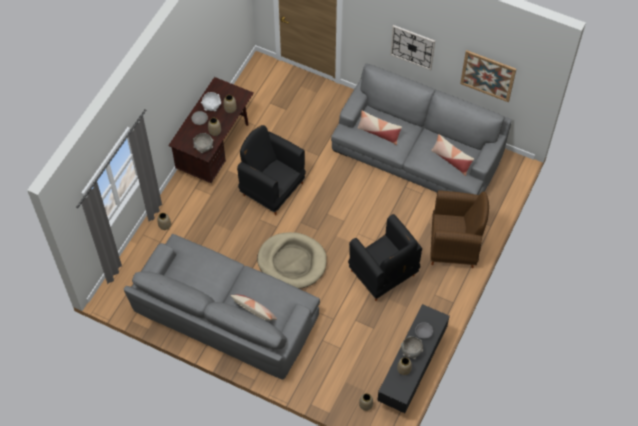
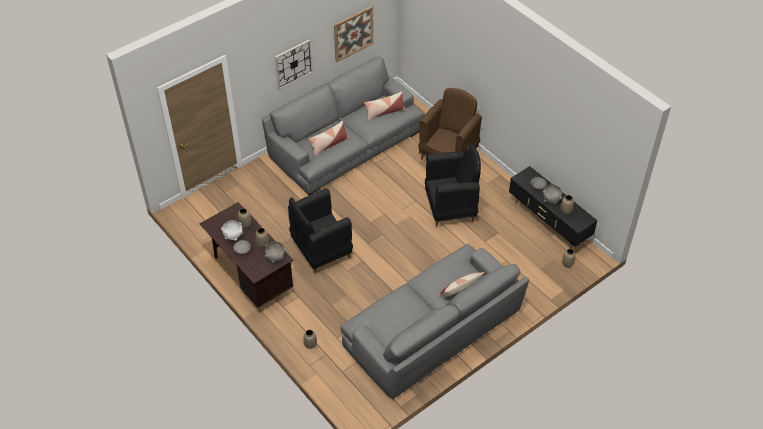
camera: 65 degrees left, 10 degrees down
(292, 262) = (405, 263): beige dog bed -> none

